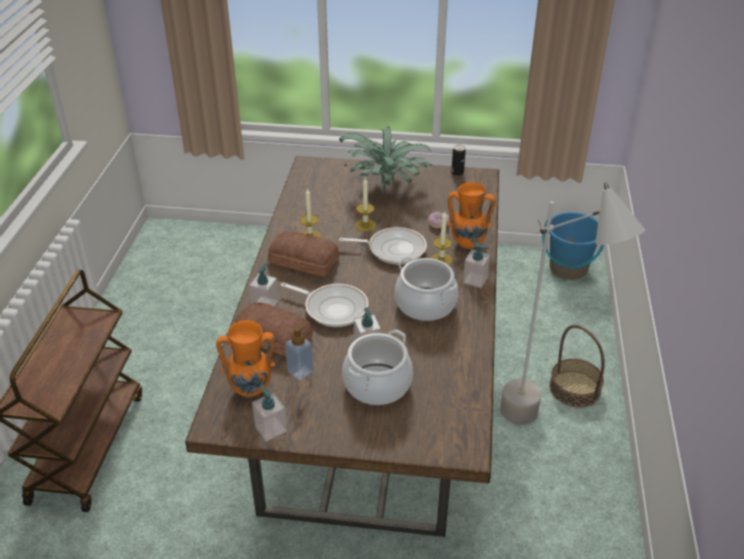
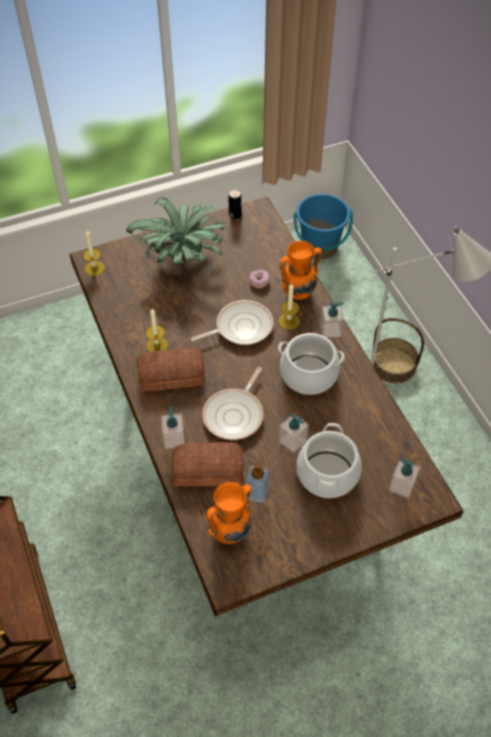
camera: 30 degrees left, 15 degrees up
(270, 429) = (275, 561): soap dispenser -> soap dispenser (402, 486)
(333, 308) = (235, 414): frying pan -> frying pan turned 120 degrees clockwise
(365, 225) = (197, 310): candle -> candle (94, 268)

